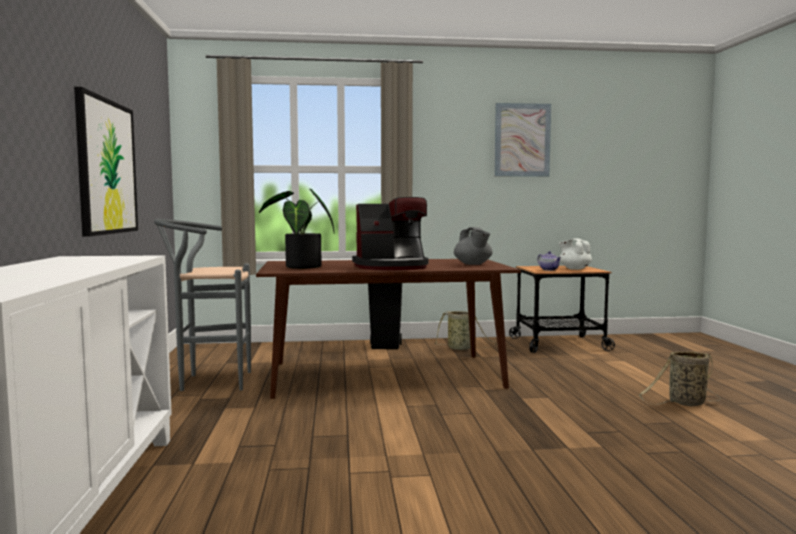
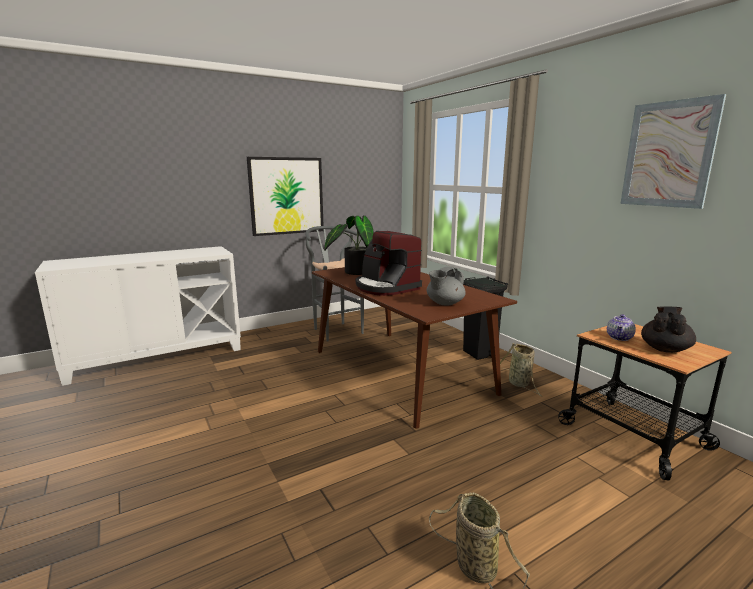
camera: 65 degrees right, 10 degrees up
(574, 269) = (665, 349): white teapot -> black teapot

